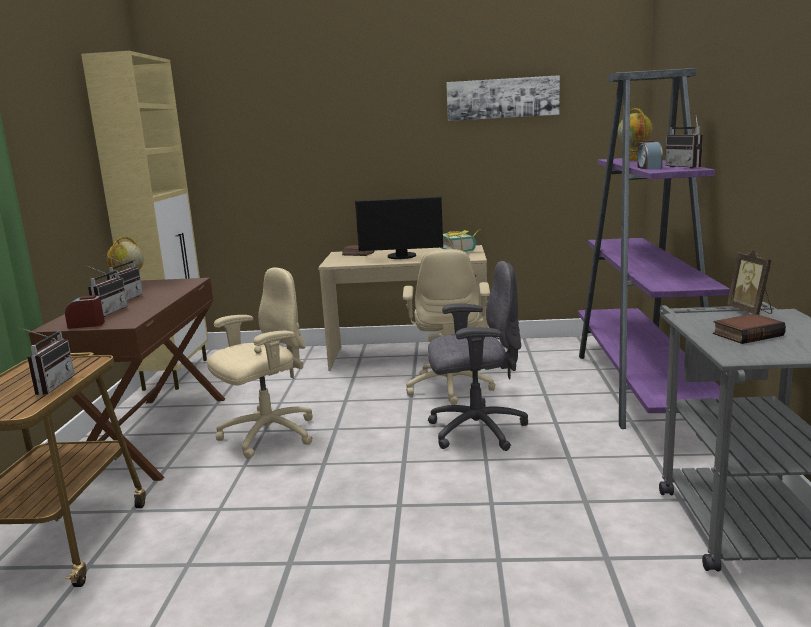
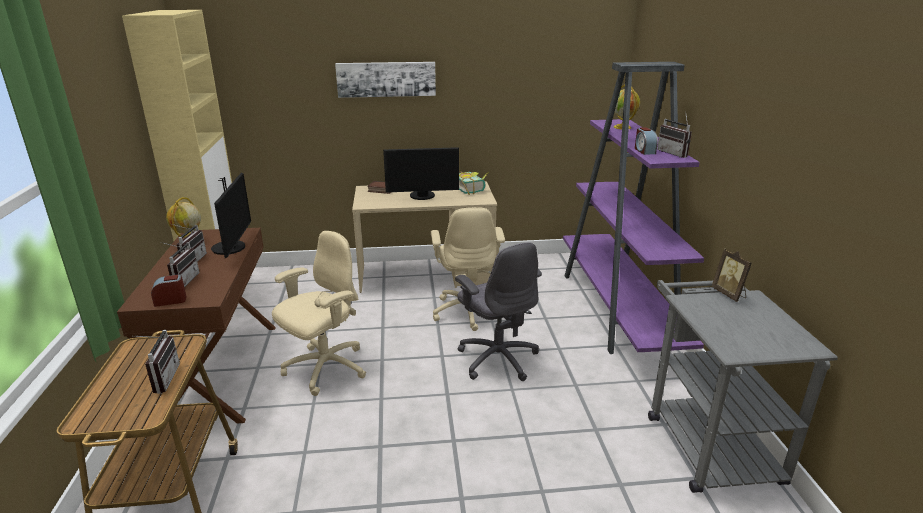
camera: 10 degrees left, 10 degrees up
(172, 290) = (232, 248): none -> monitor
(475, 430) = (497, 358): grey office chair -> grey office chair turned 75 degrees clockwise
(502, 98) = (509, 56): picture -> picture (386, 79)
(747, 334) = (733, 324): book -> none

